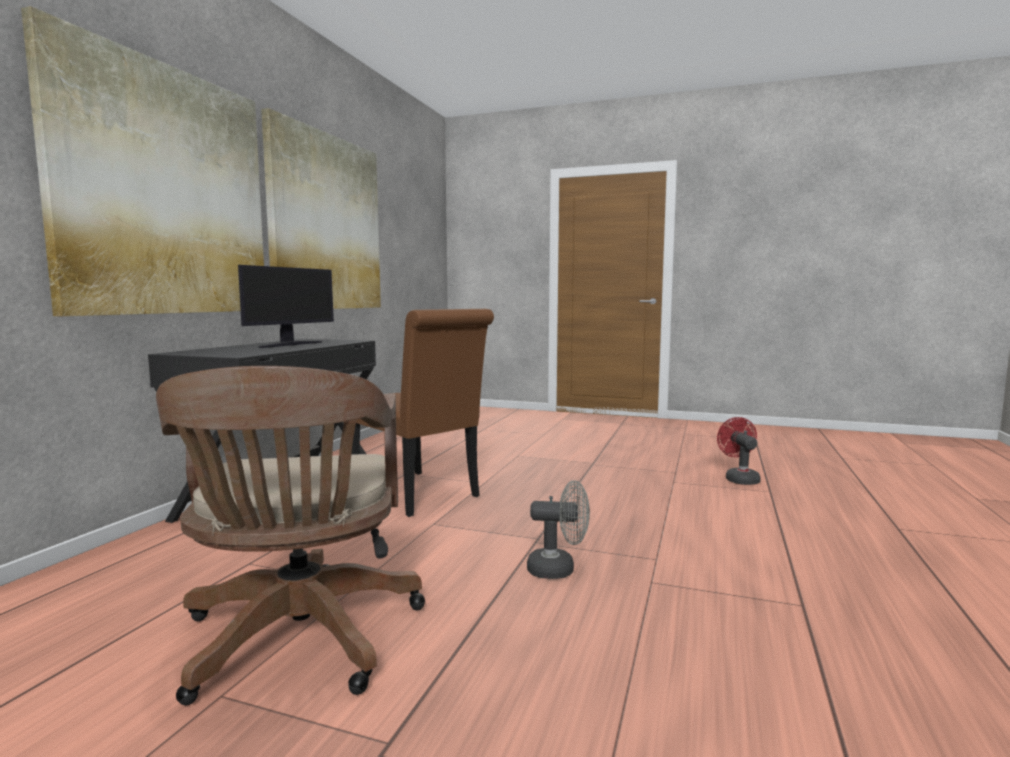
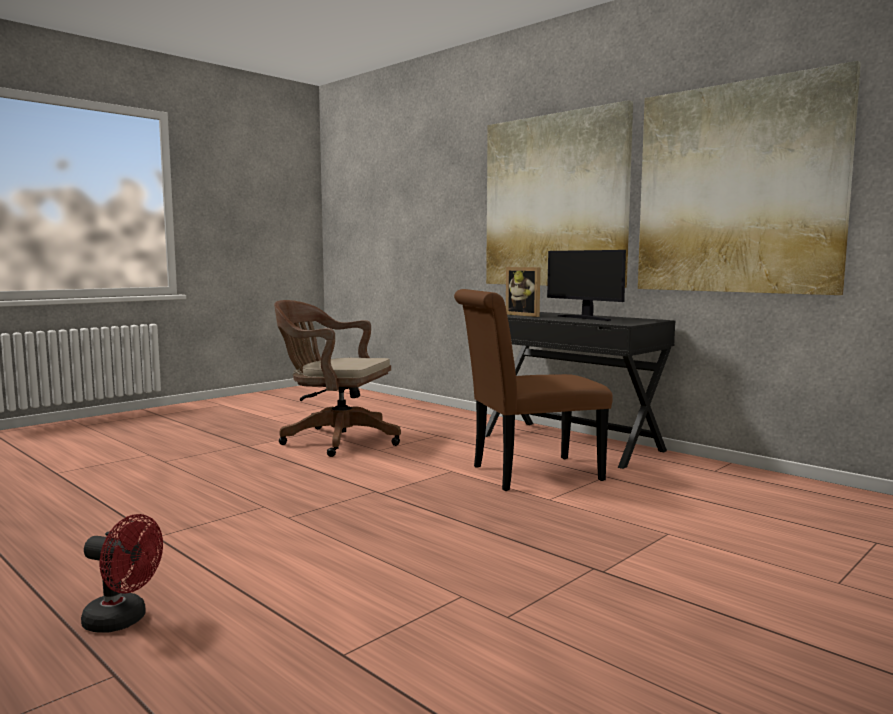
camera: 115 degrees right, 0 degrees up
(242, 351) = (525, 315): none -> picture frame
(559, 569) = (323, 488): grey fan -> none
(739, 478) = (424, 659): red fan -> red fan (123, 621)

